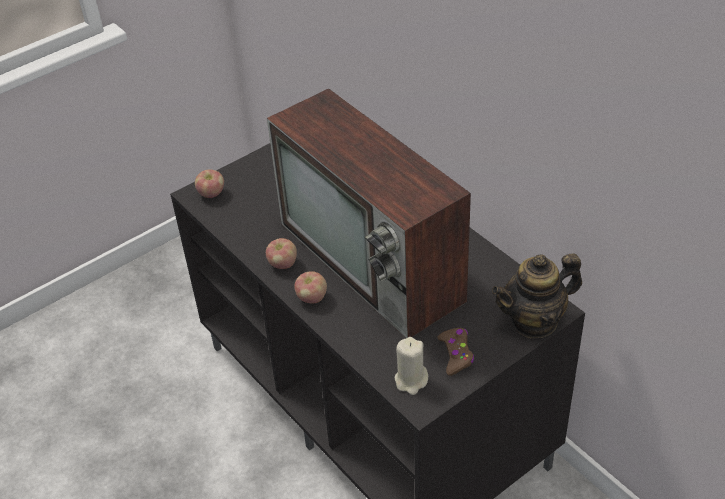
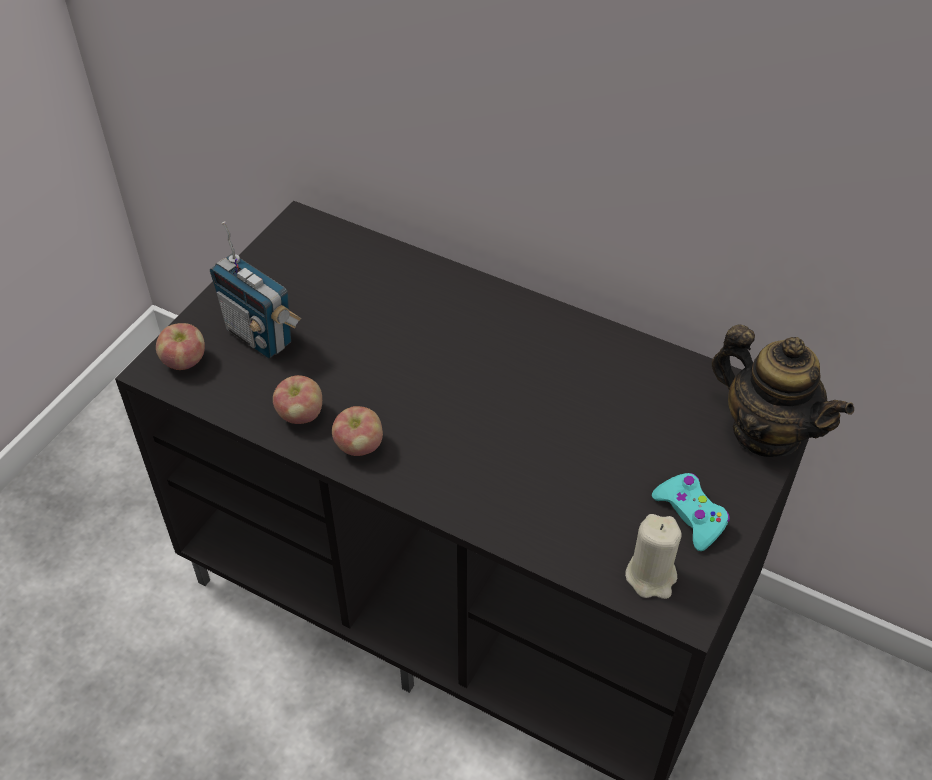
camera: 25 degrees left, 5 degrees up
(260, 190) = (260, 336): none -> radio
(312, 298) = (433, 488): apple -> apple (301, 415)
(373, 263) = (495, 407): television -> none
(456, 354) = (690, 515): brown game controller -> turquoise game controller
(534, 321) = (766, 432): teapot -> teapot turned 90 degrees counterclockwise

